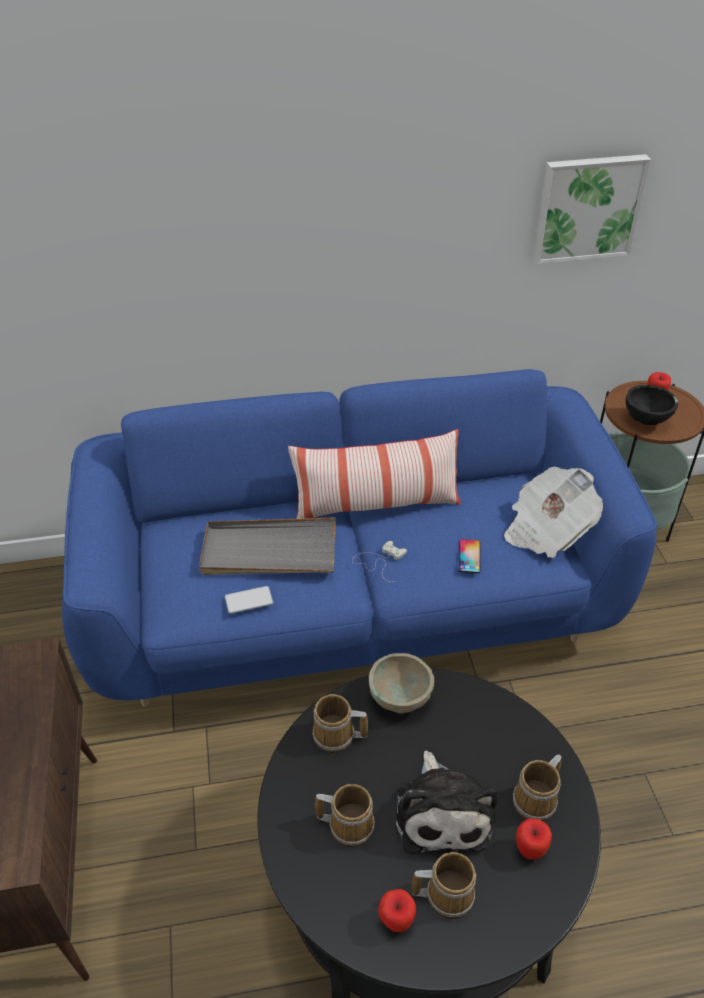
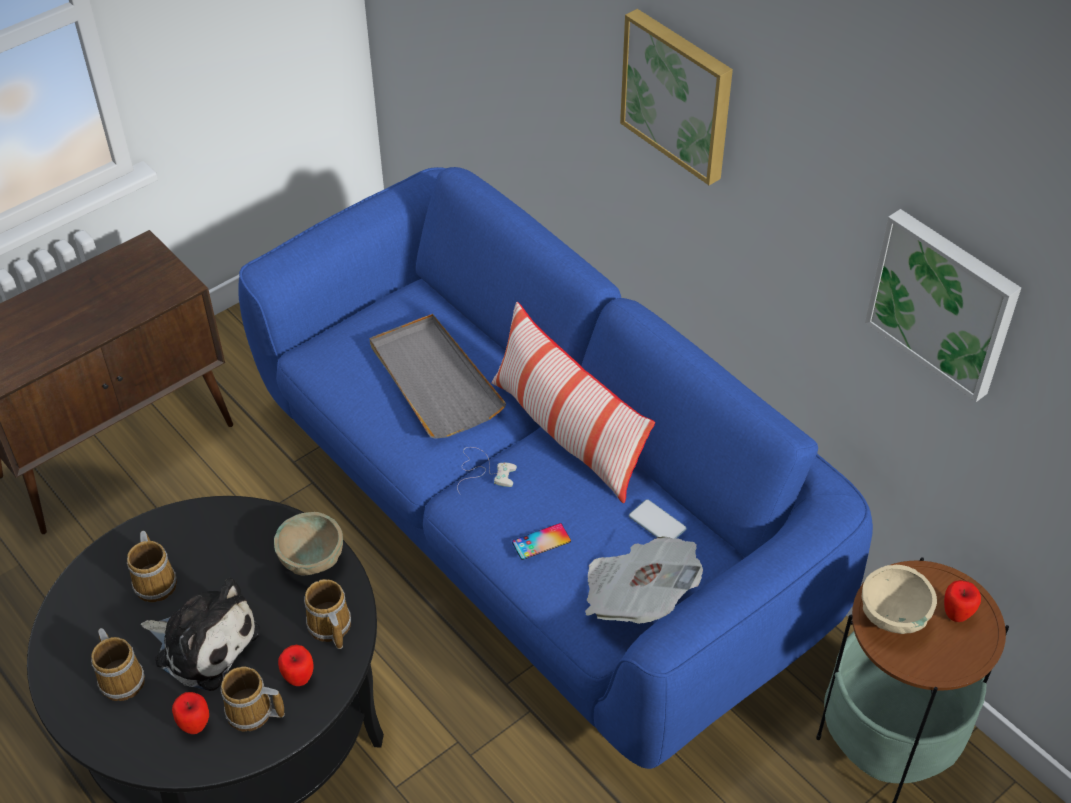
camera: 60 degrees right, 5 degrees up
(249, 600) = (362, 397): phone -> phone (657, 523)
(327, 206) = (679, 94): none -> picture
(336, 737) = (241, 533): mug -> mug (329, 627)
(396, 921) = (81, 653): apple -> apple (299, 678)
(442, 811) = (203, 643): plush toy -> plush toy turned 120 degrees counterclockwise
(646, 420) = (891, 617): black bowl -> beige bowl

